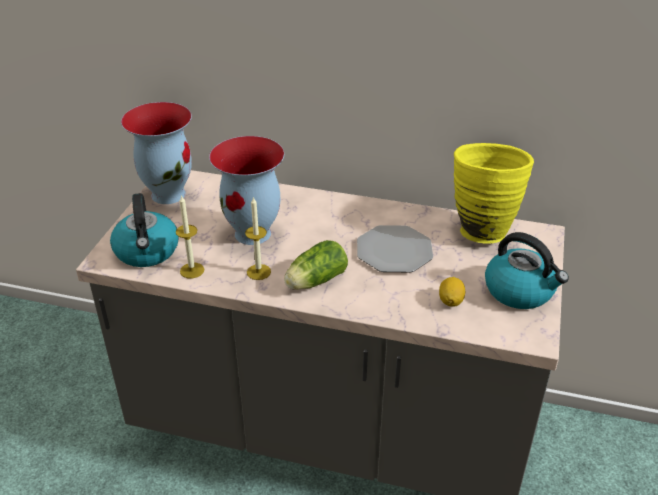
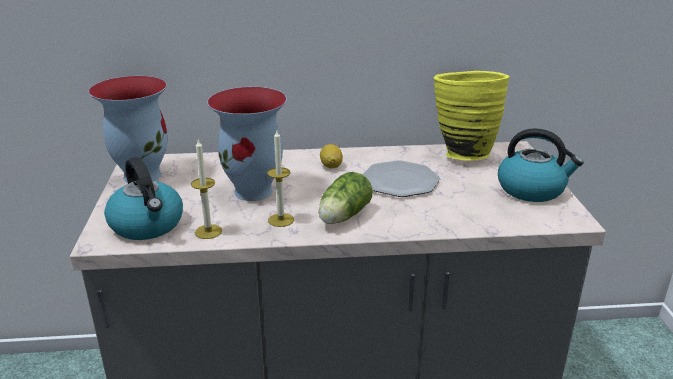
camera: 20 degrees left, 10 degrees down
(450, 301) = (480, 207): lemon -> lemon (331, 166)

